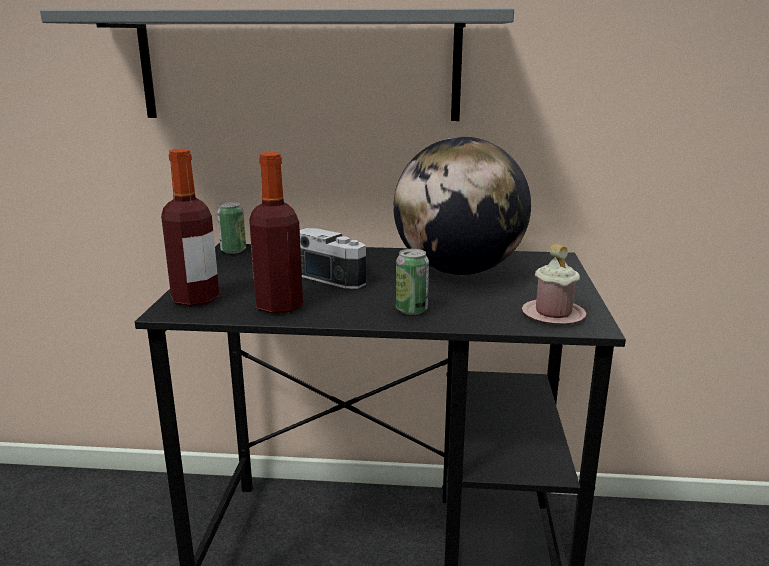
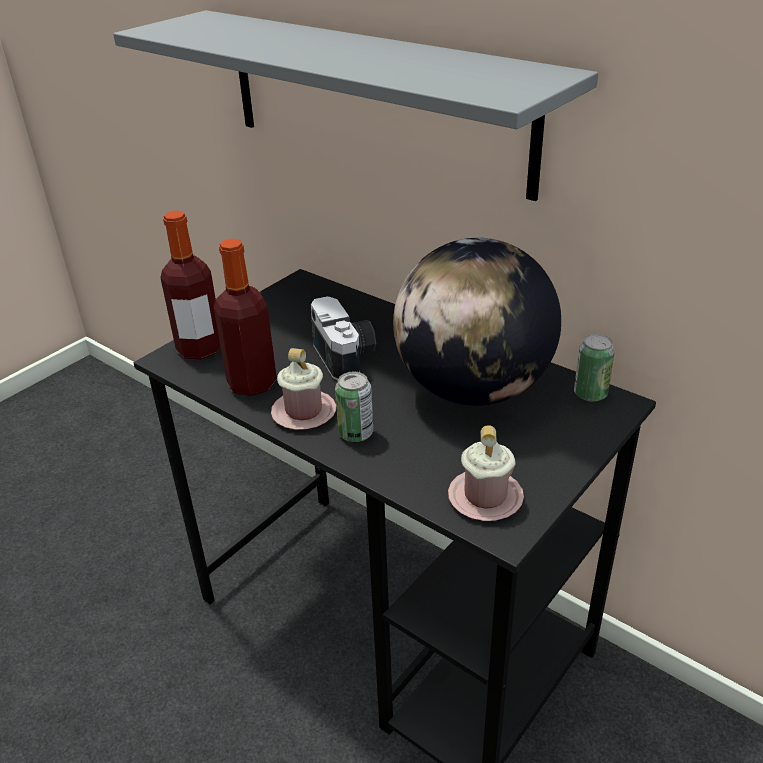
camera: 35 degrees right, 15 degrees up
(233, 250) = (299, 285): can -> can (590, 394)
(351, 310) = (304, 412): none -> pink mug

